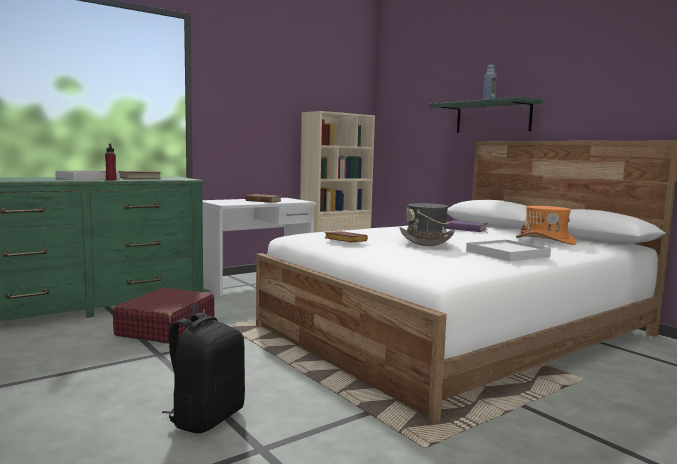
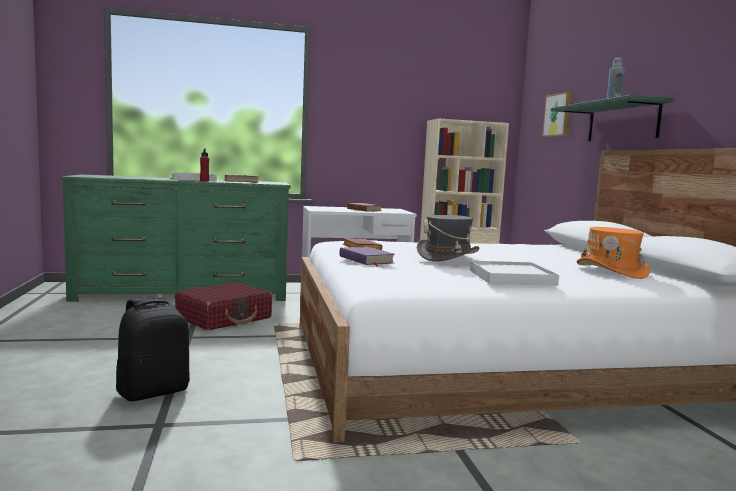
camera: 25 degrees right, 0 degrees up
(420, 109) = (559, 115): none -> picture
(466, 229) = (543, 252): purple book -> purple book (366, 260)

